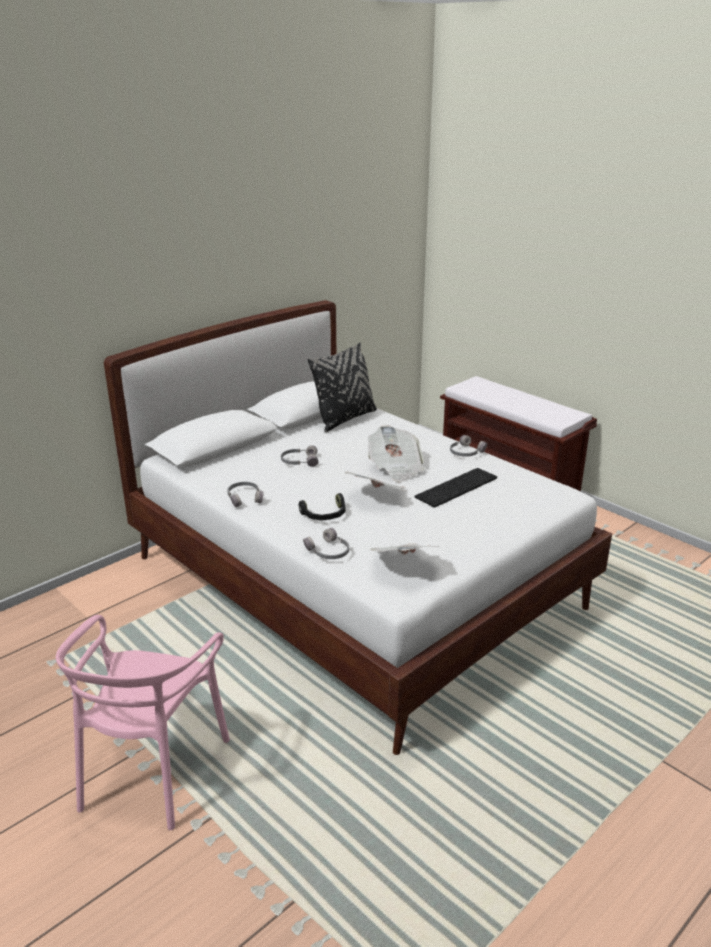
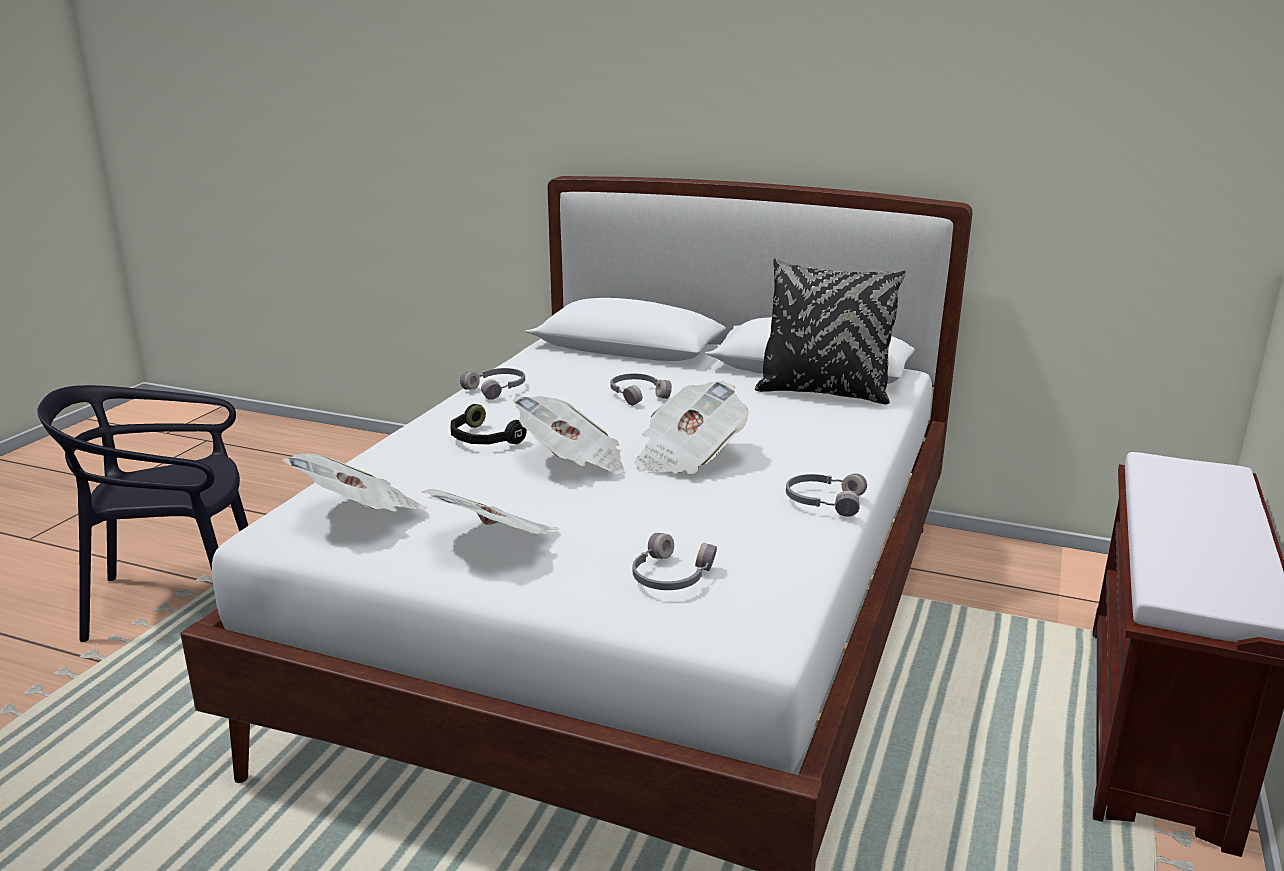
camera: 65 degrees right, 5 degrees down
(152, 770) = (177, 600): pink chair -> black chair
(328, 552) = (377, 462): grey headphones -> grey headphones (670, 576)
(457, 488) = (666, 517): keyboard -> none
(458, 533) = (496, 544): none -> newspaper

